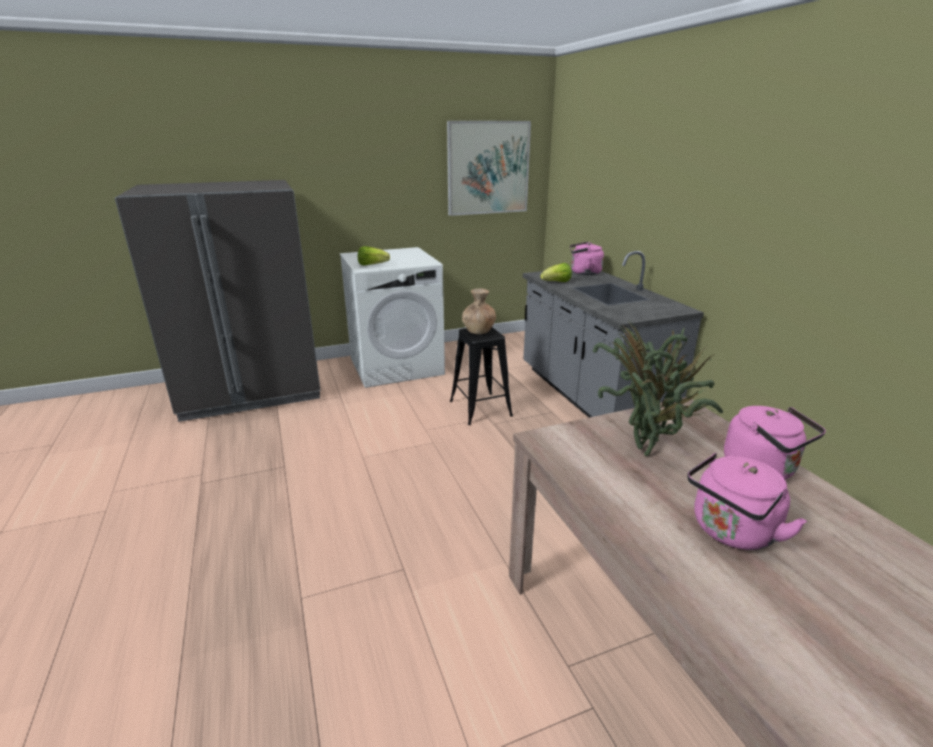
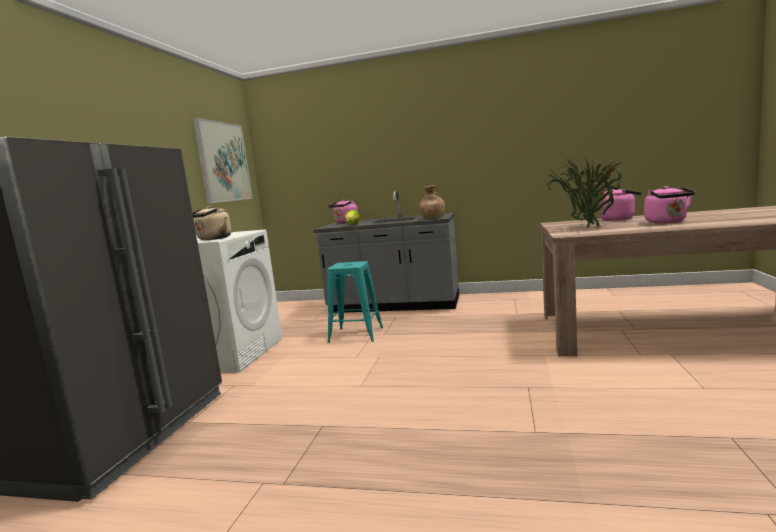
camera: 55 degrees left, 15 degrees down
(372, 265) = (213, 239): lettuce -> beige kettle
(478, 331) = (343, 264): brown vase -> brown vase (432, 218)
(480, 408) = (356, 335): black stool -> turquoise stool

